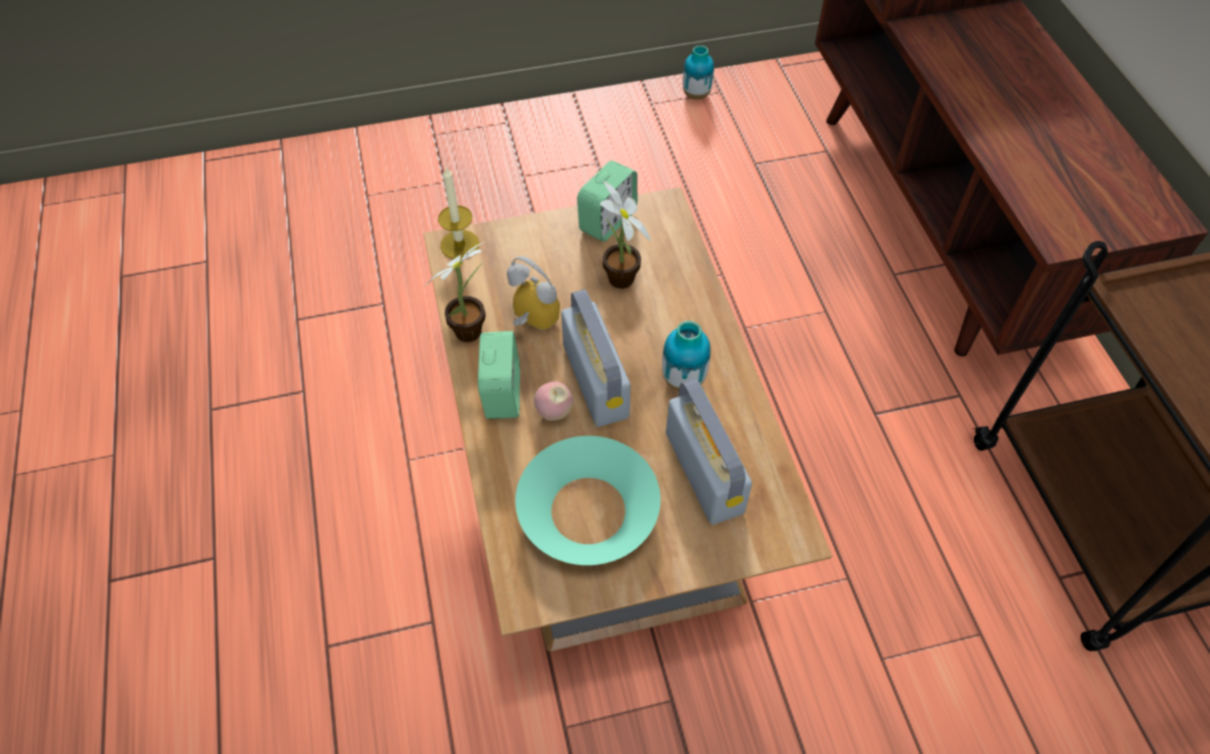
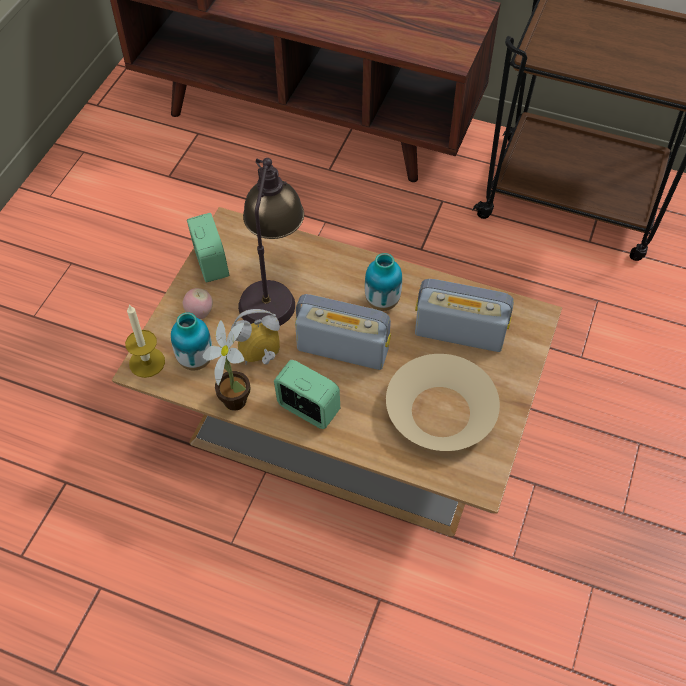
camera: 55 degrees left, 0 degrees up
(554, 412) = (349, 387): apple -> apple (199, 313)
(589, 510) = (441, 411): turquoise bowl -> beige bowl
(620, 282) = (272, 288): potted plant -> table lamp
(696, 95) = (70, 166): vase -> vase (195, 360)

